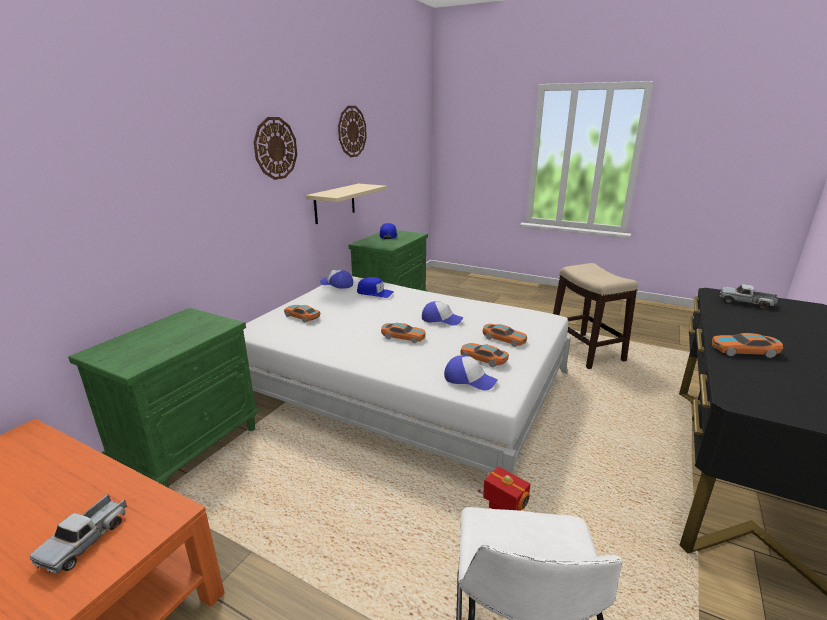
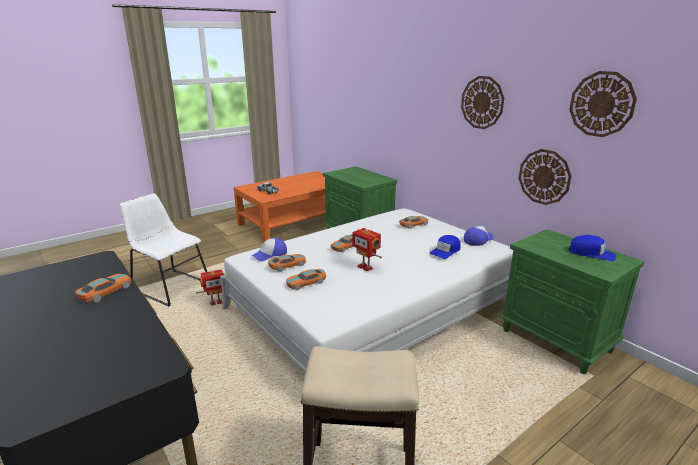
camera: 115 degrees right, 0 degrees up
(334, 203) = (544, 177): beige shelf -> wall clock
(441, 319) = (365, 267): cap -> toy robot
(746, 302) = (121, 368): toy truck -> none

